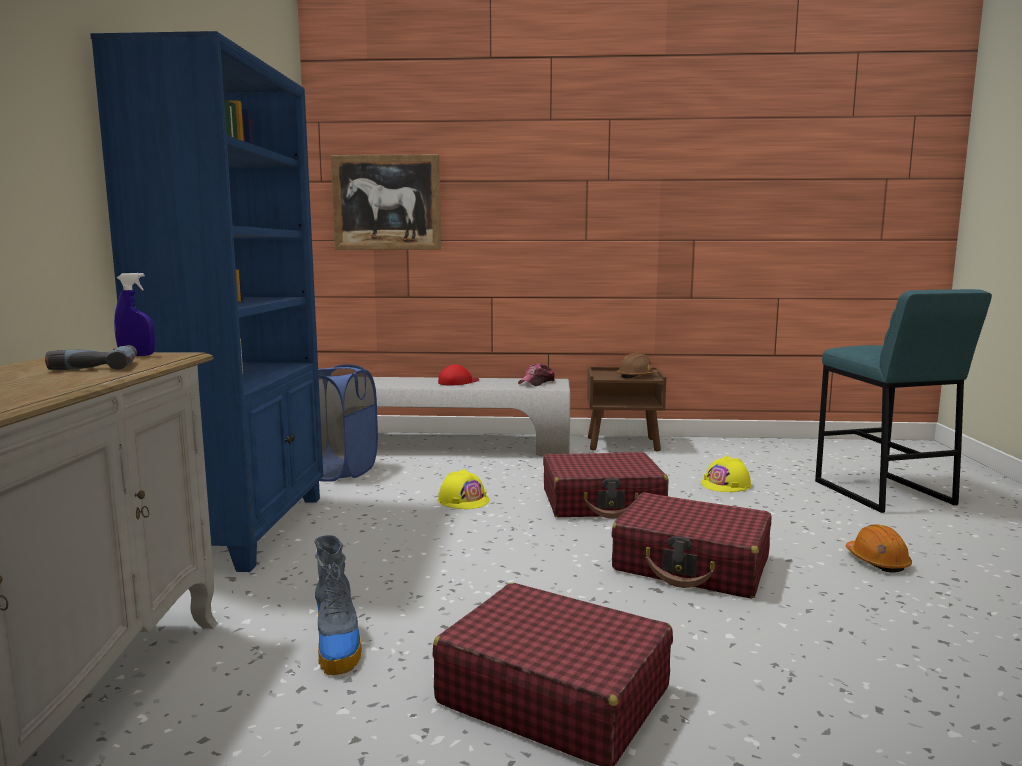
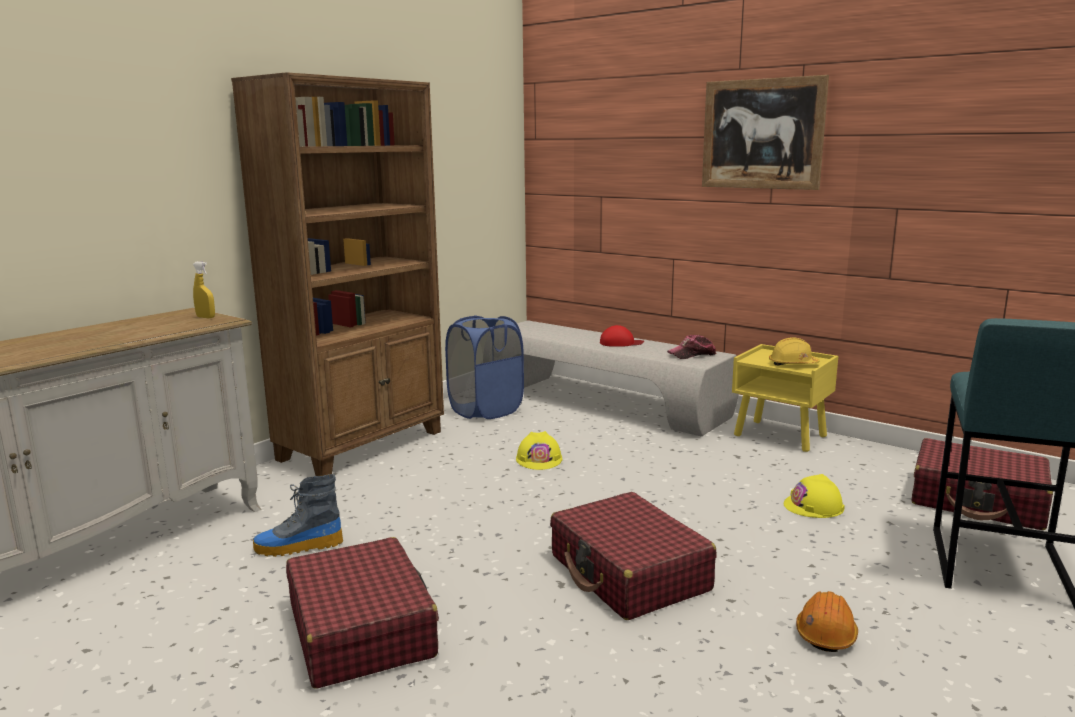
camera: 35 degrees right, 5 degrees up
(95, 366) = (159, 326): power drill -> none
(136, 355) = (206, 317): blue spray bottle -> yellow spray bottle
(246, 529) = (363, 445): blue bookcase -> brown bookcase
(337, 645) = (298, 547): boot -> boot turned 60 degrees clockwise
(386, 202) = (584, 159): picture -> picture (762, 134)
(602, 503) = (651, 492): red suitcase -> red suitcase (978, 501)
(624, 444) = (781, 436): brown nightstand -> yellow nightstand
(637, 376) = (792, 364): brown hard hat -> yellow hard hat

